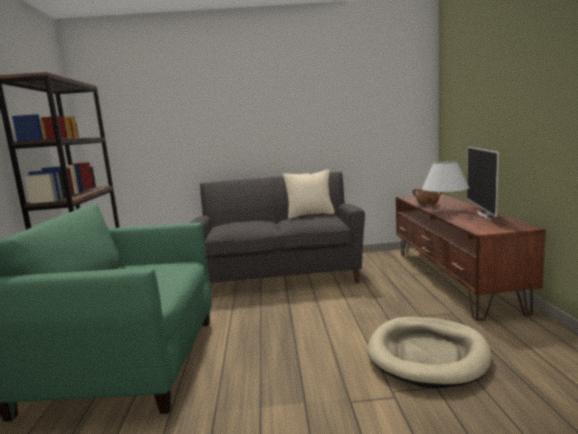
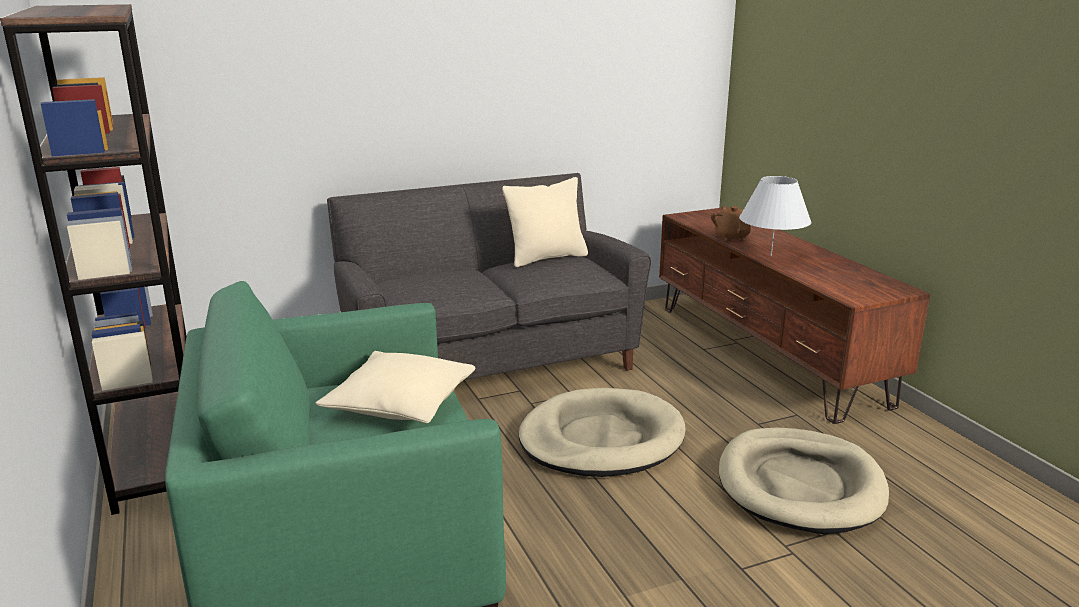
camera: 20 degrees left, 10 degrees up
(156, 272) = (400, 404): none -> beige pillow
(313, 316) = (601, 439): none -> beige dog bed
(484, 214) = (832, 262): television -> none

